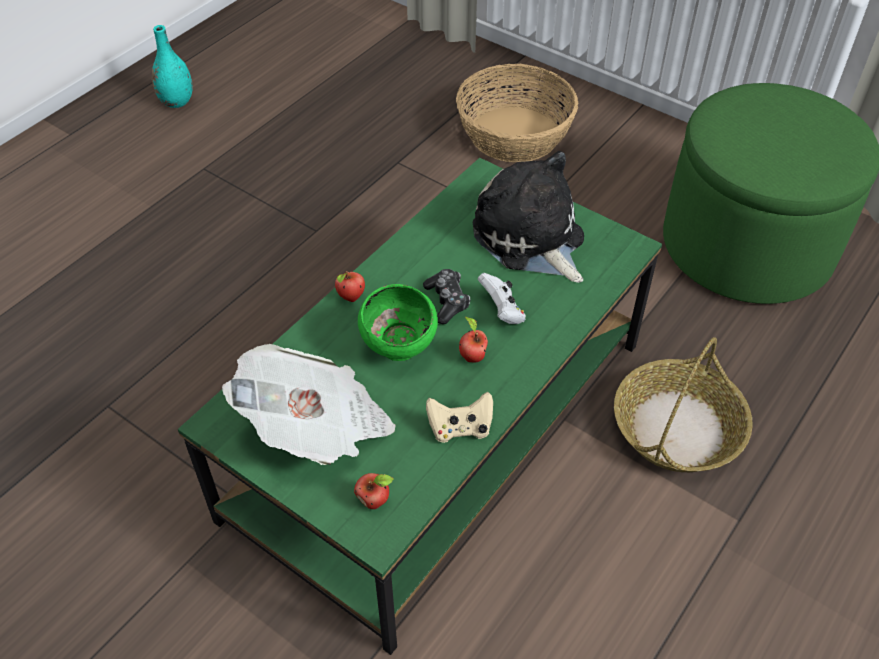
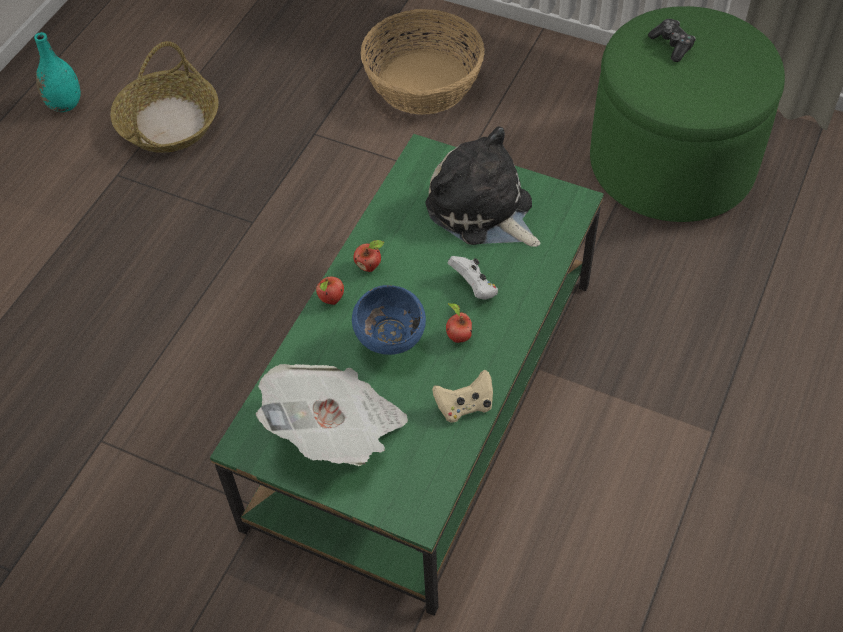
camera: 10 degrees left, 5 degrees up
(375, 501) = (407, 486): apple -> apple (370, 266)
(400, 351) = (392, 344): green bowl -> blue bowl
(447, 301) = (421, 287): game controller -> game controller (672, 45)
(677, 428) = (642, 356): basket -> basket (169, 123)

